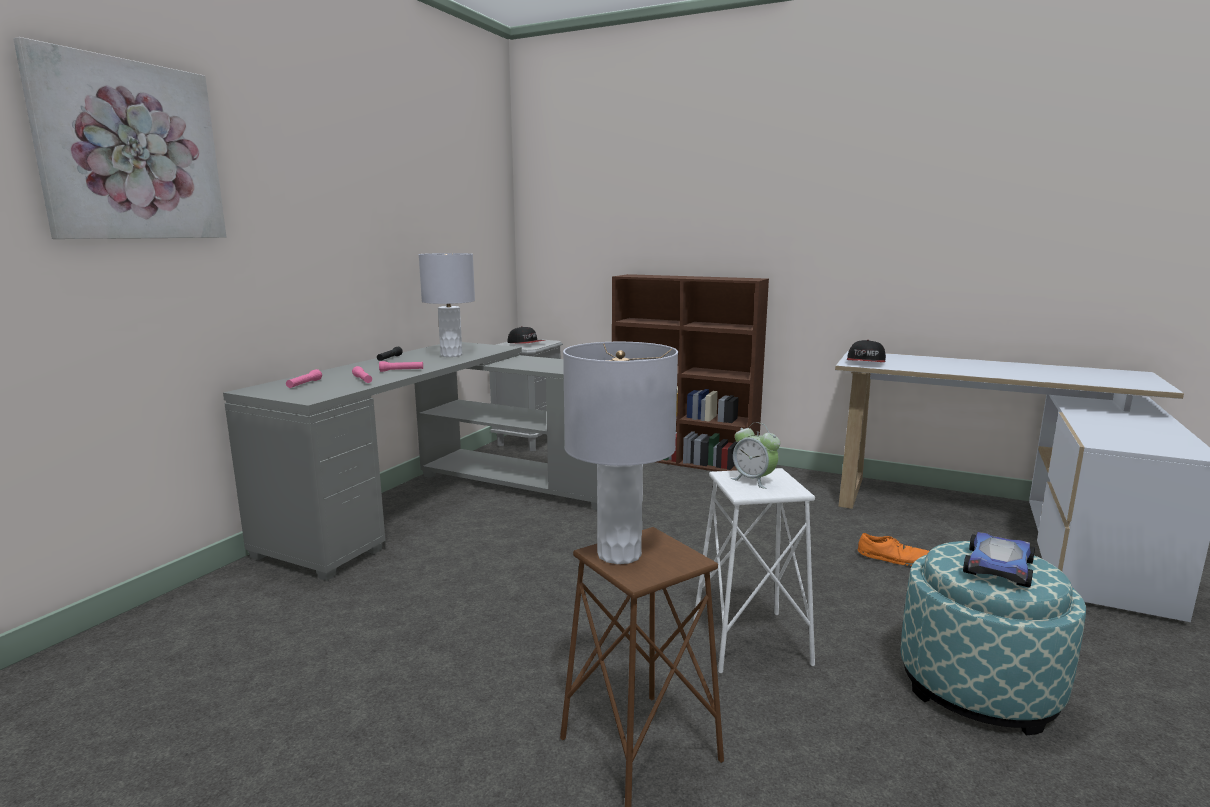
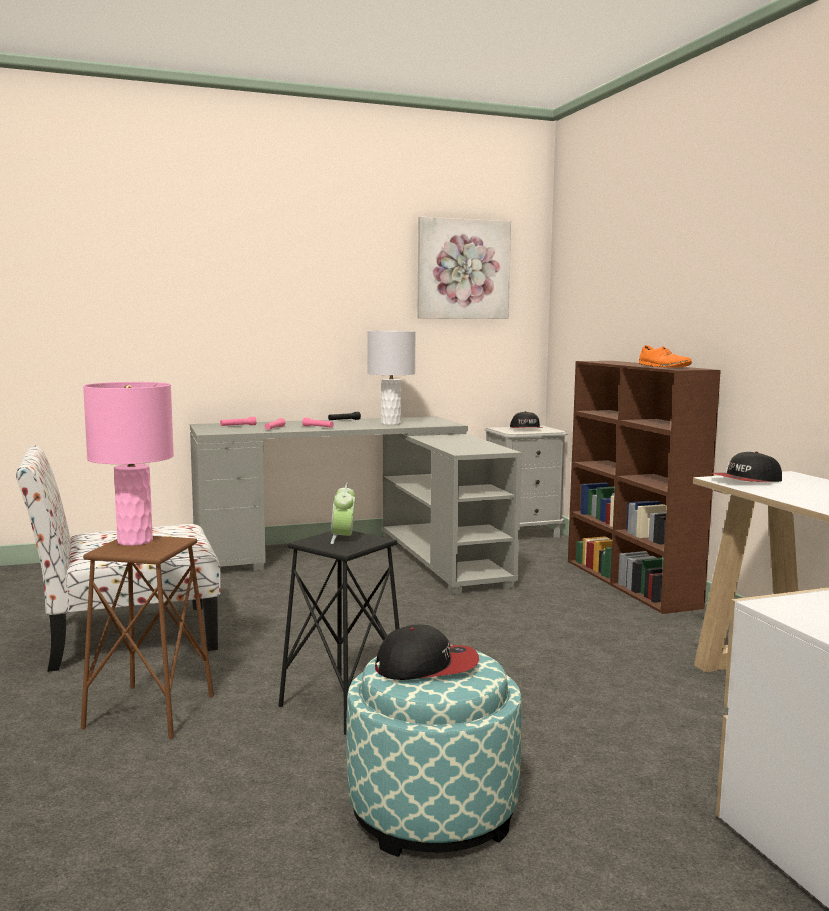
camera: 45 degrees right, 5 degrees down
(129, 151) = (144, 257): picture -> picture (463, 269)
(414, 691) = (126, 637): none -> chair
(618, 554) = (135, 541): grey table lamp -> pink table lamp
(750, 642) = (342, 703): white stool -> black stool
(894, 558) = (627, 718): orange shoe -> orange shoe (663, 366)
(998, 566) = (427, 666): toy car -> cap

